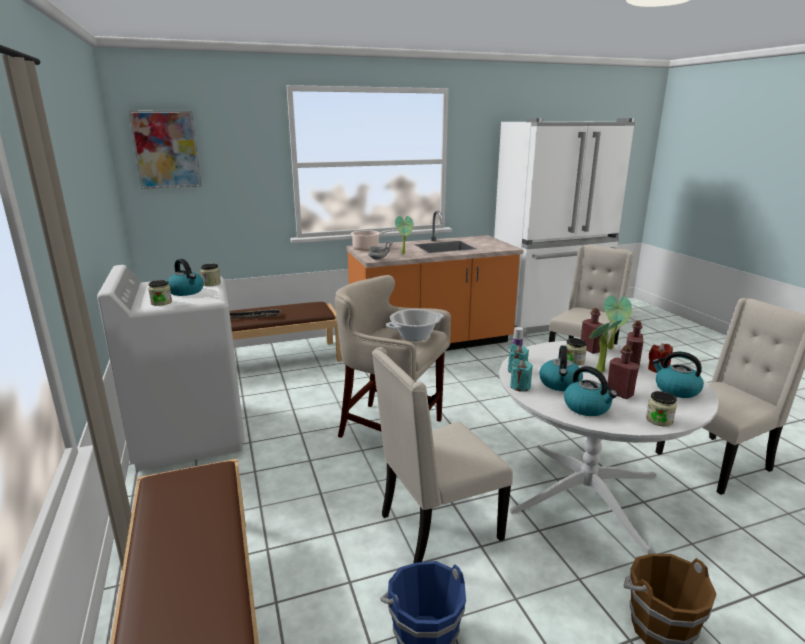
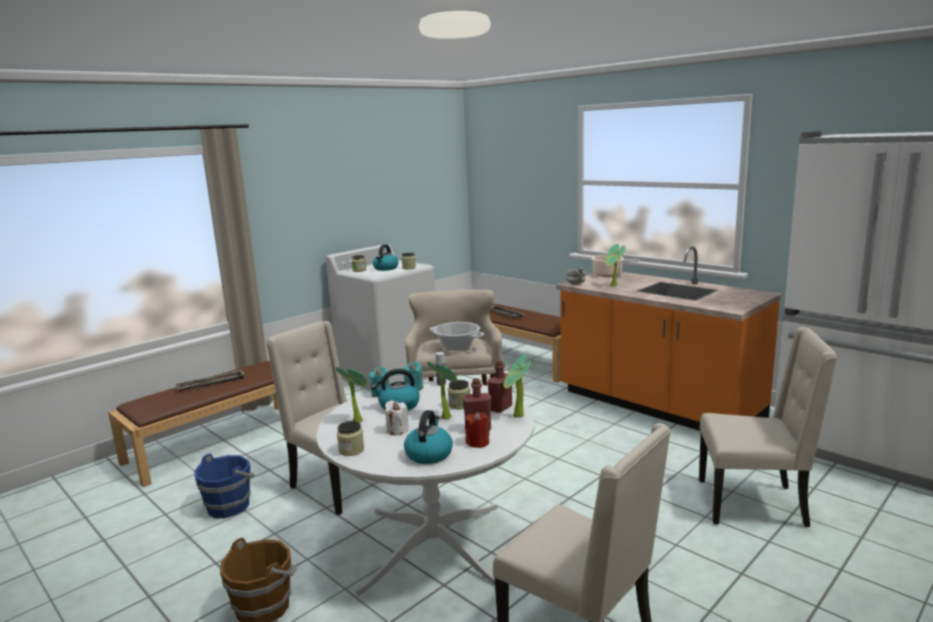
camera: 65 degrees right, 5 degrees down
(166, 149) = (494, 164): picture -> none
(181, 545) = (211, 384): none -> tray
(587, 407) = (357, 421): kettle -> potted plant
(619, 393) = (397, 430): red bottle -> white candle

